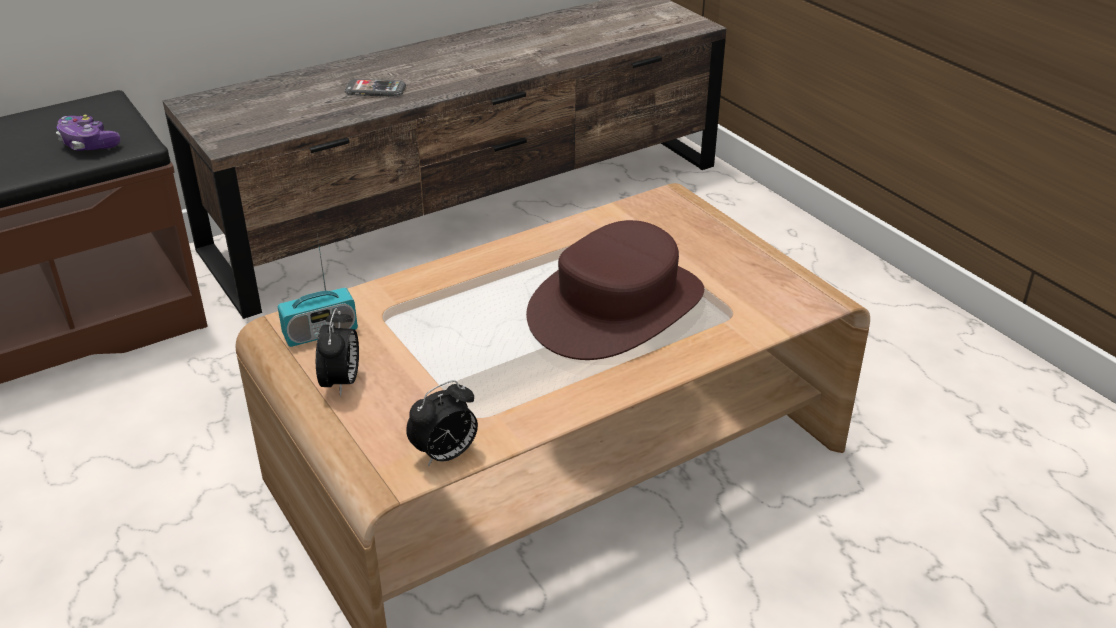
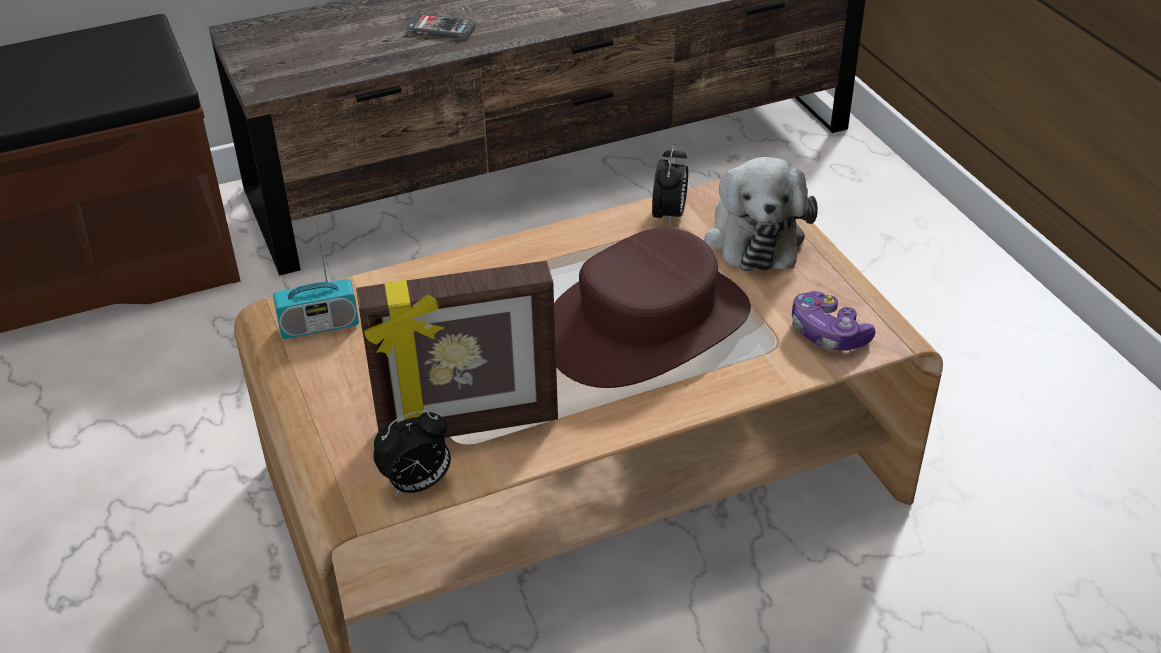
camera: 10 degrees right, 5 degrees up
(88, 144) = (116, 81): game controller -> game controller (827, 334)
(342, 383) = (328, 387): alarm clock -> alarm clock (669, 216)
(480, 403) = (468, 427): none -> picture frame
(687, 231) = (754, 235): none -> plush toy

